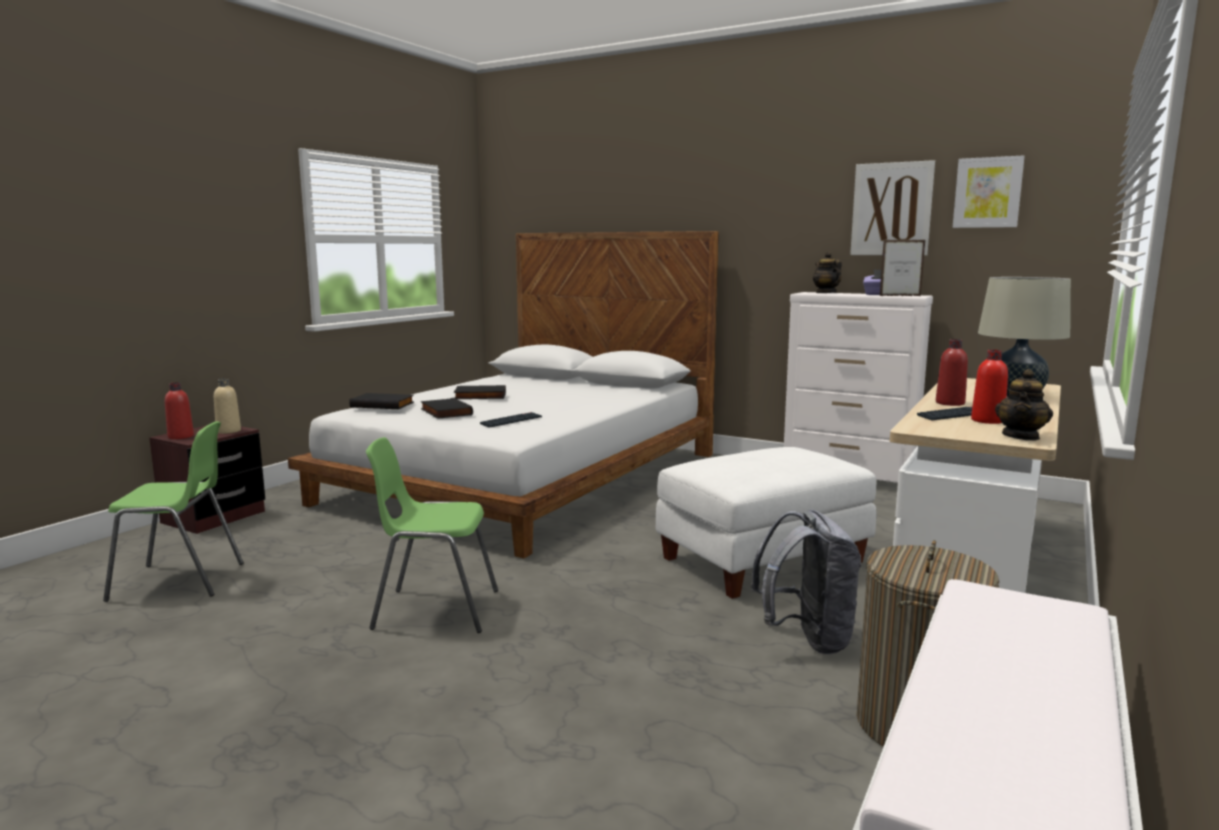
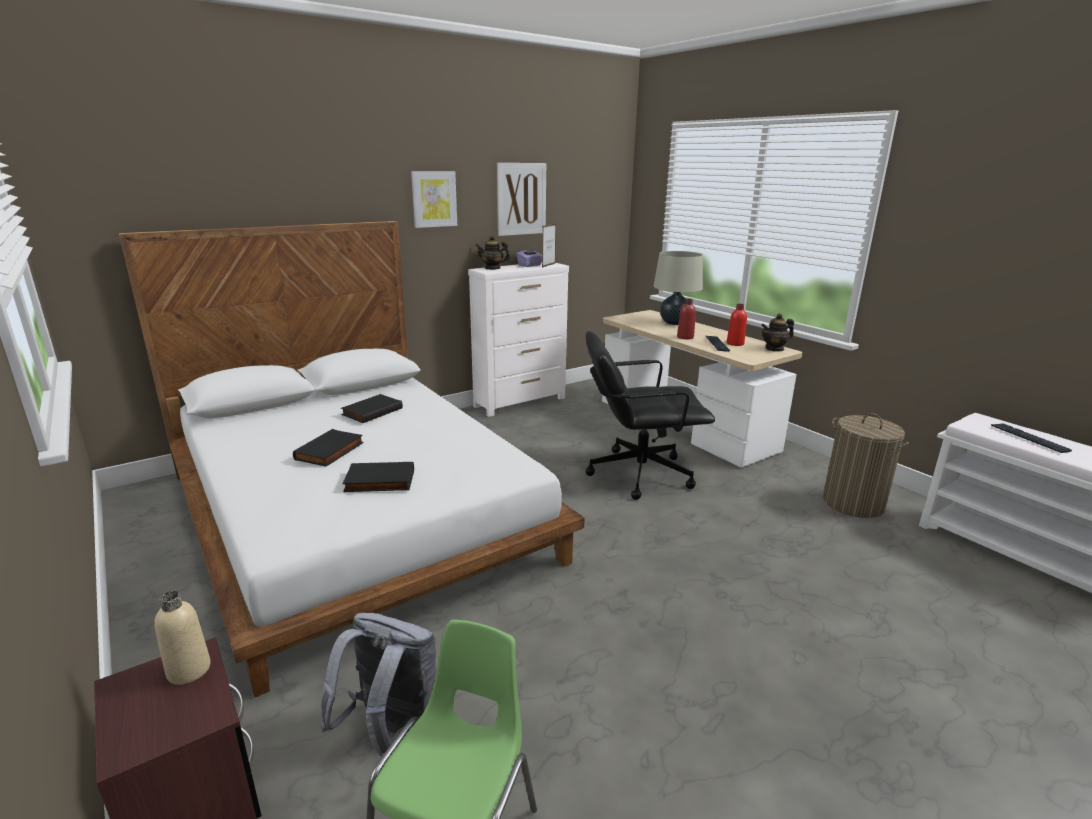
camera: 65 degrees left, 10 degrees up
(181, 436) = (157, 732): red bottle -> none
(383, 404) = (296, 510): black book -> black book (372, 411)
(435, 610) = (655, 632): green chair -> none
(511, 421) = (463, 457): keyboard -> keyboard (1029, 438)
(762, 559) = (638, 473): white ottoman -> black office chair
(806, 639) = (757, 498): grey backpack -> grey backpack (391, 733)
(987, 192) = (573, 187): picture -> picture (434, 199)
(1021, 436) = (774, 349): teapot -> teapot turned 105 degrees clockwise

